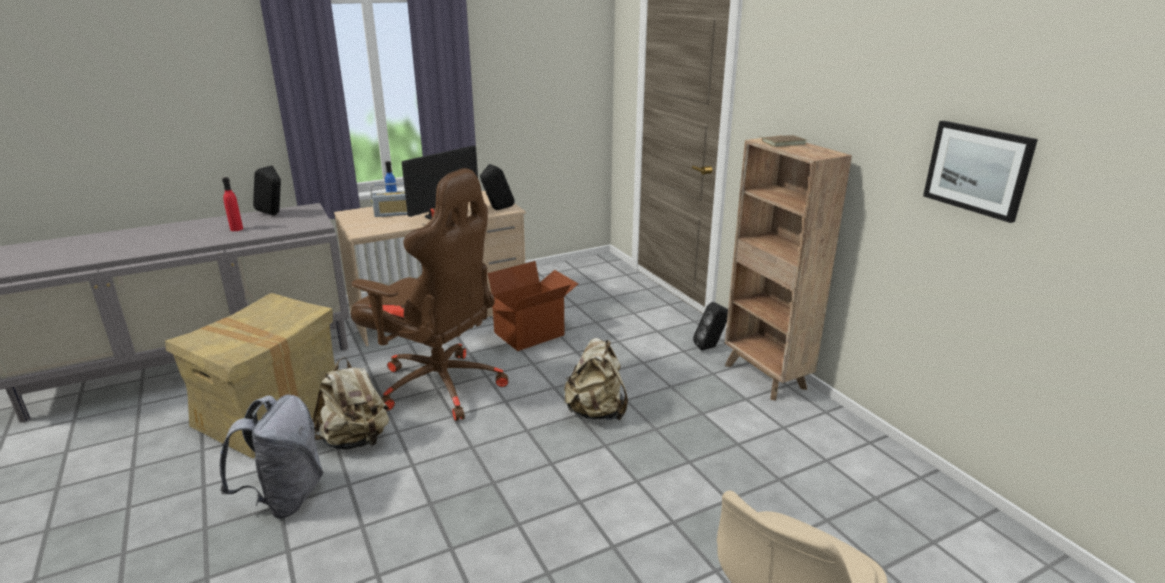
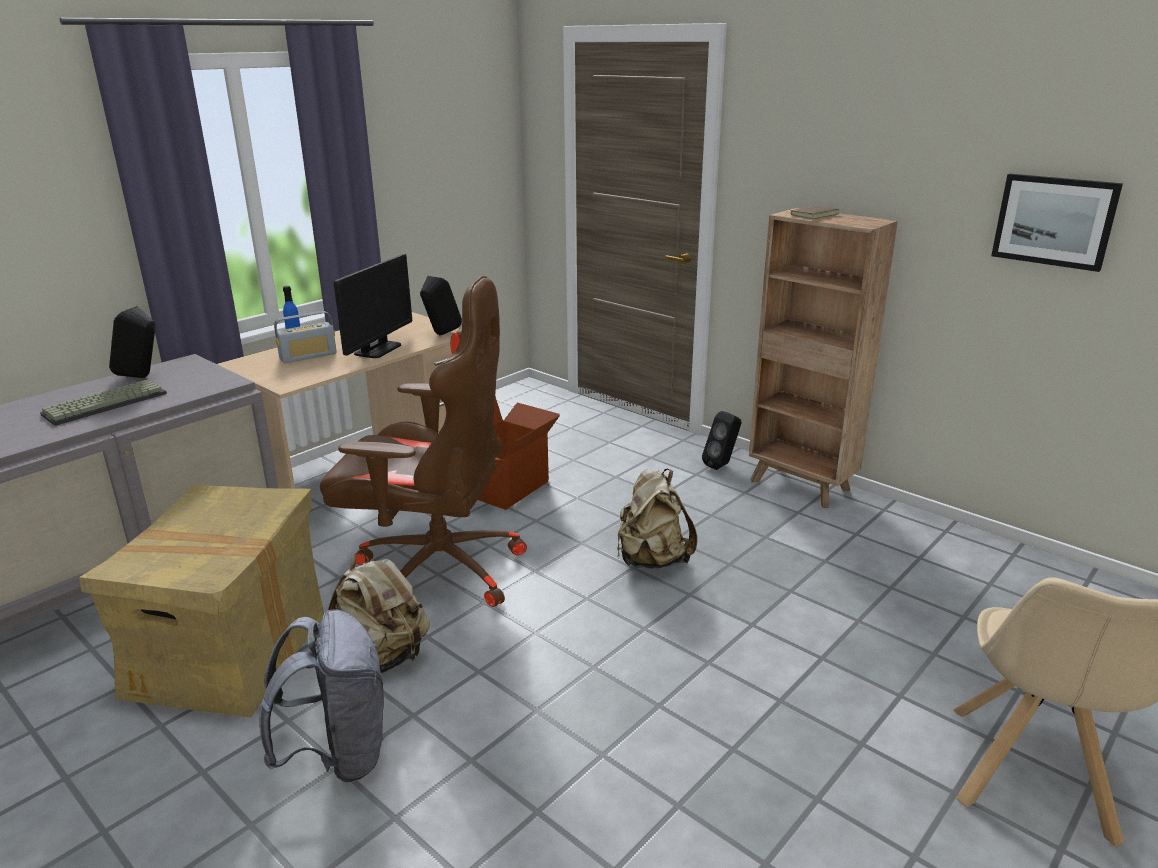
camera: 20 degrees left, 0 degrees up
(236, 229) = (106, 403): red bottle -> keyboard

